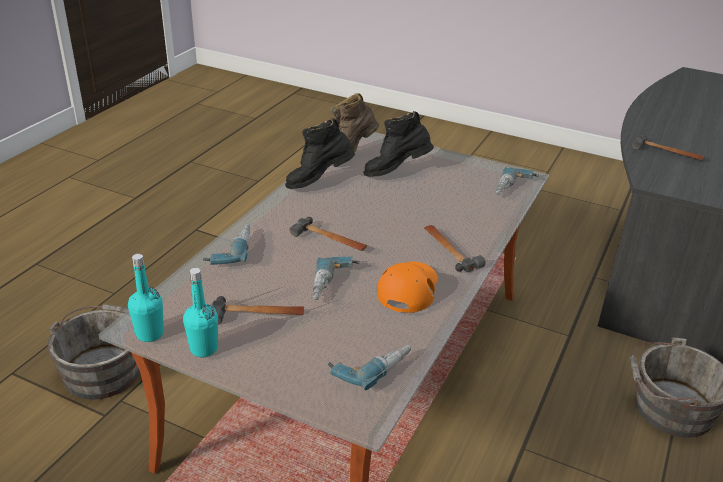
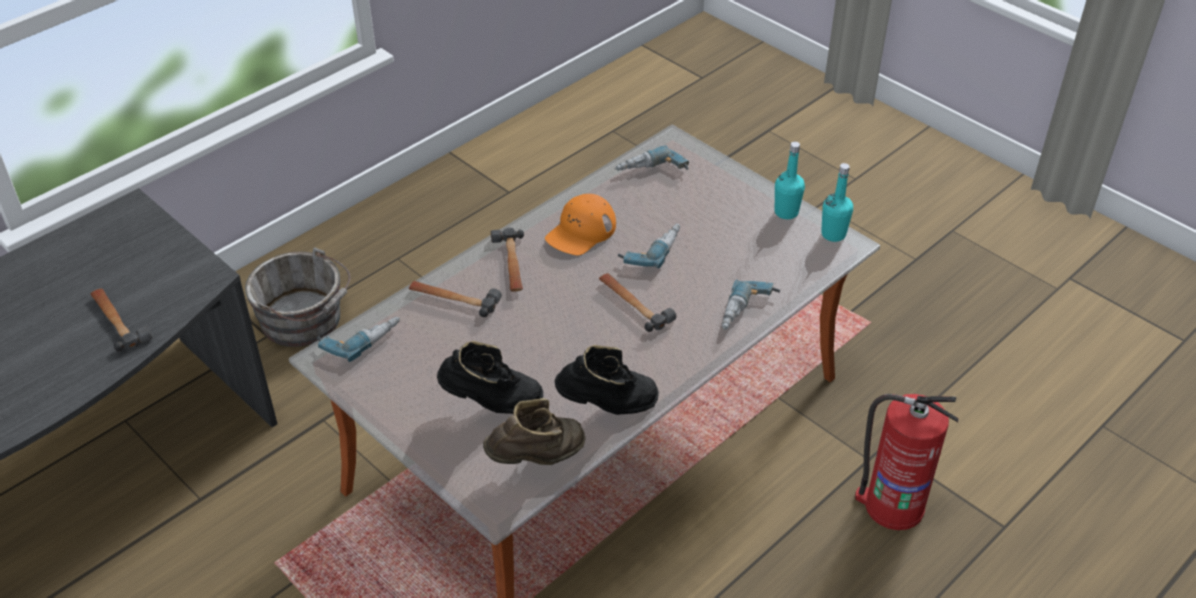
camera: 160 degrees left, 10 degrees up
(104, 369) = (892, 505): grey bucket -> fire extinguisher
(258, 315) = (733, 233): hammer -> hammer (453, 299)

